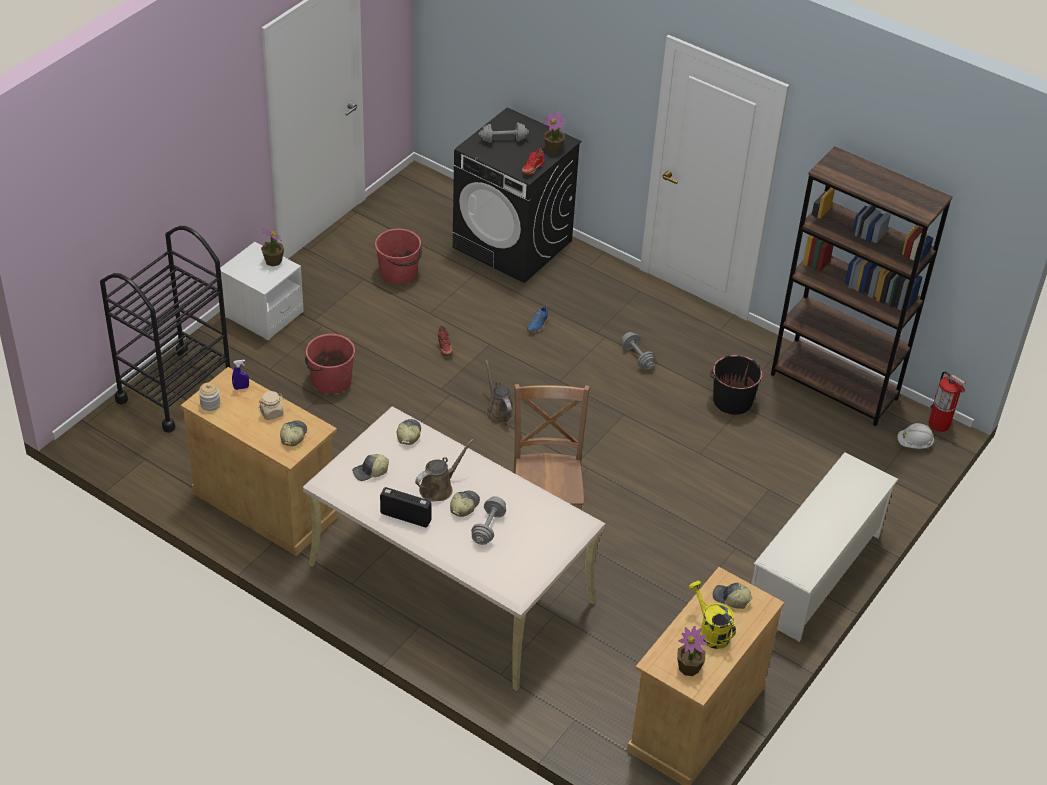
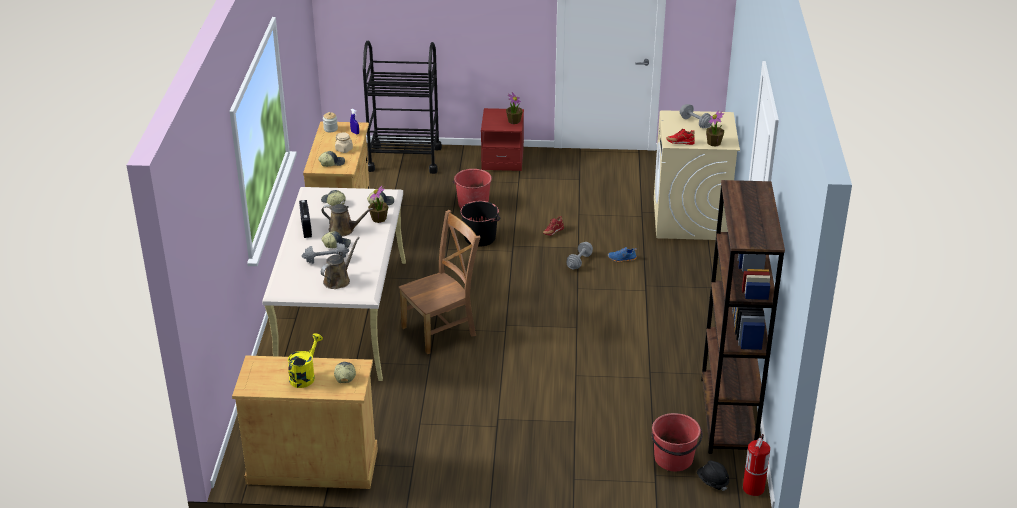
camera: 60 degrees right, 10 degrees down
(263, 314) = (502, 159): white nightstand -> red nightstand
(399, 273) = (602, 189): red bucket -> red bucket (674, 459)
(498, 411) = (518, 275): brown watering can -> brown watering can (338, 280)
(513, 244) = (690, 219): black washing machine -> beige washing machine
(637, 357) = (642, 312): grey dumbbell -> grey dumbbell (579, 261)
(689, 667) = (262, 378): potted plant -> potted plant (379, 219)
(732, 400) = (649, 370): black bucket -> black bucket (480, 238)
(814, 574) = (509, 475): white shoe rack -> none
(914, 444) = (712, 481): white hard hat -> black hard hat

